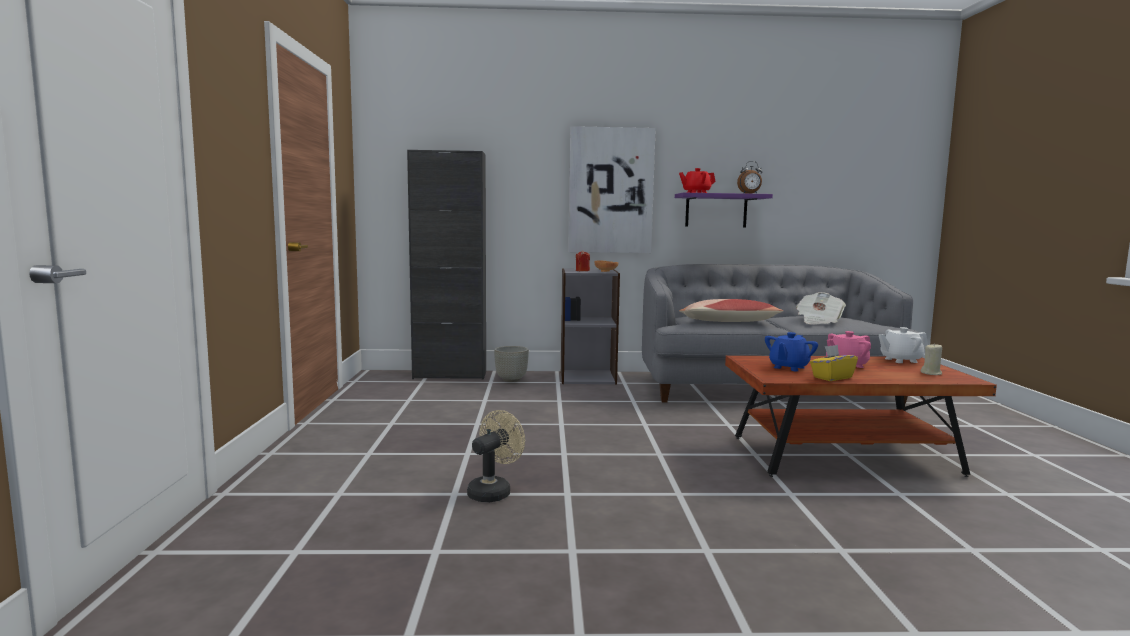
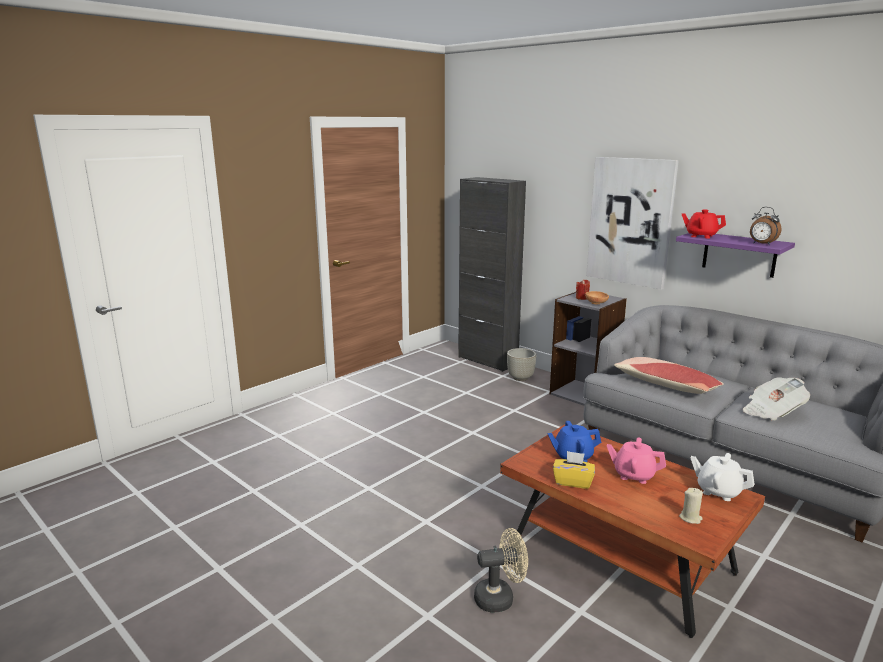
camera: 45 degrees right, 10 degrees up
(493, 491) = (338, 467): beige fan -> beige fan (500, 598)

